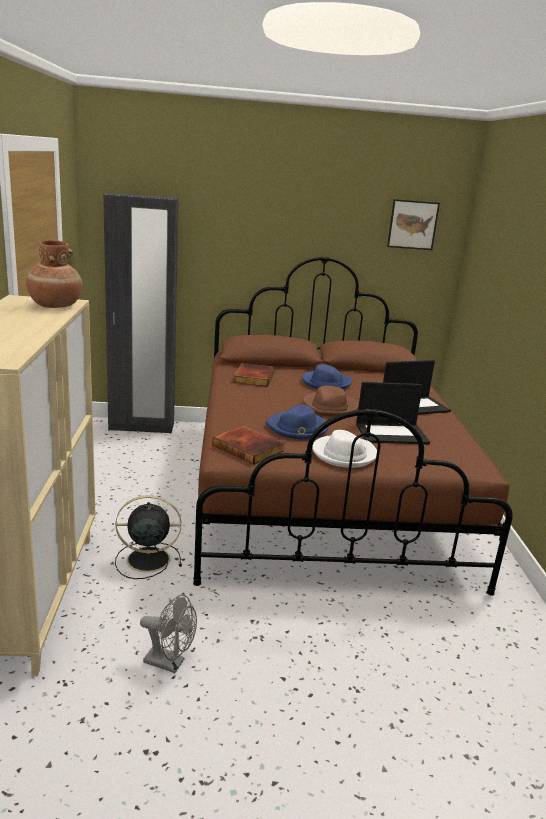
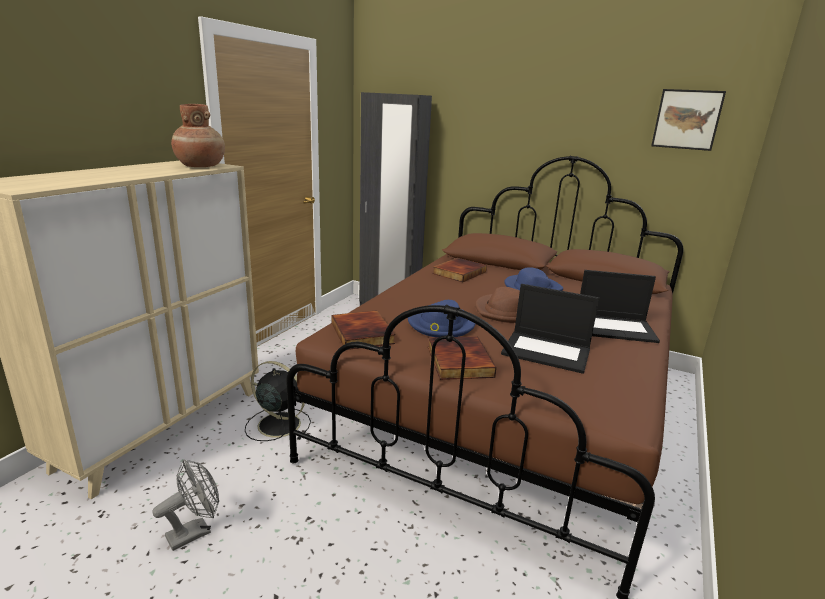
camera: 30 degrees right, 0 degrees up
(170, 663) = (195, 531): grey fan -> grey fan turned 90 degrees counterclockwise
(344, 454) = (458, 361): white hat -> book

